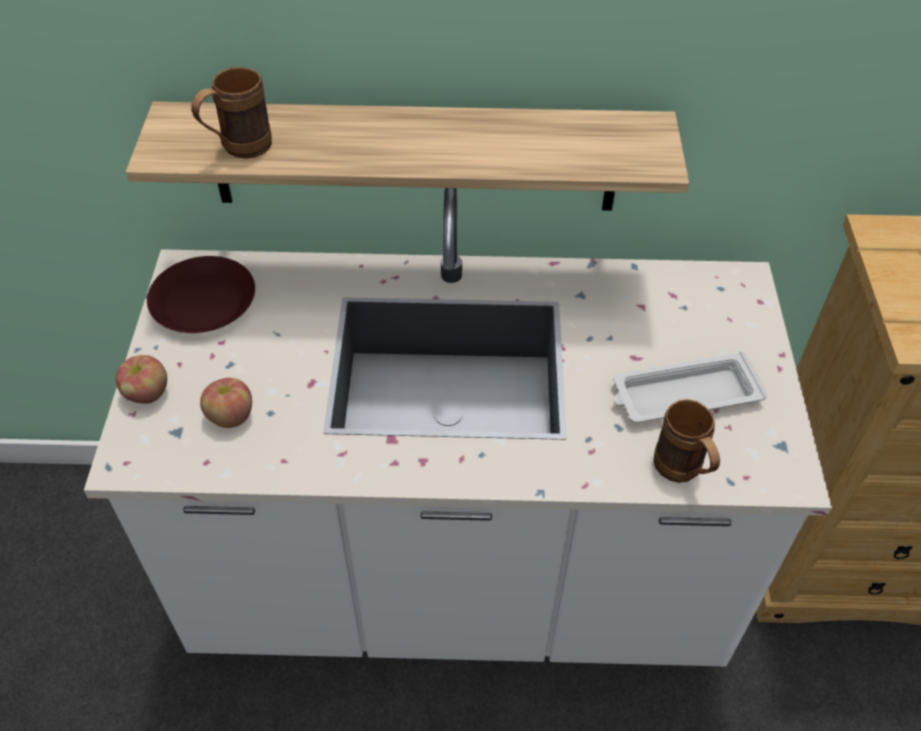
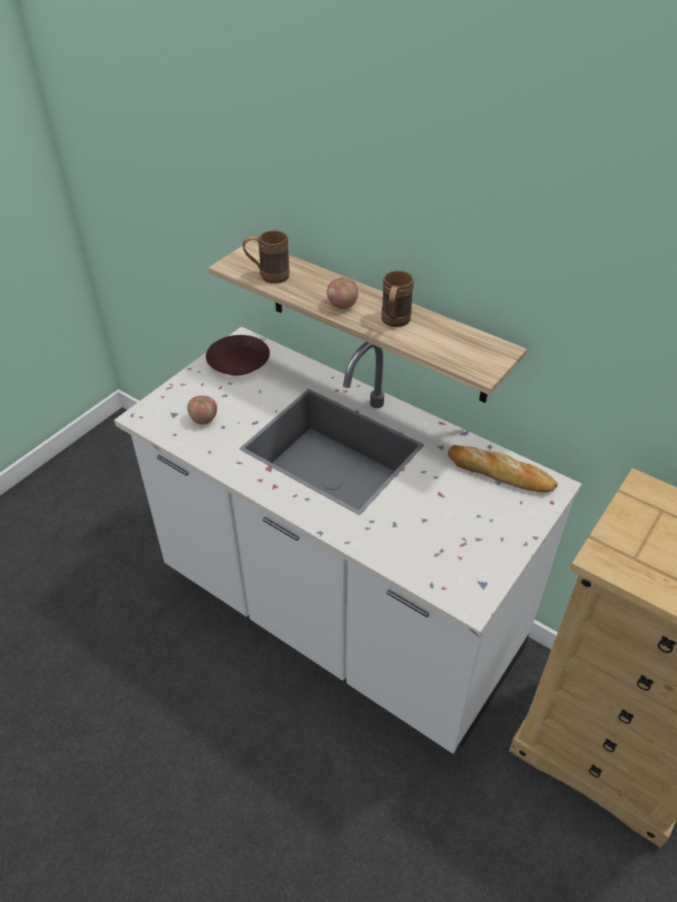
camera: 35 degrees right, 5 degrees down
(147, 394) = (176, 391): apple -> apple (342, 305)
(676, 294) = (500, 473): none -> bread
(682, 473) = (407, 565): brown mug -> brown mug (394, 323)
(683, 395) = (449, 527): white tray -> none

